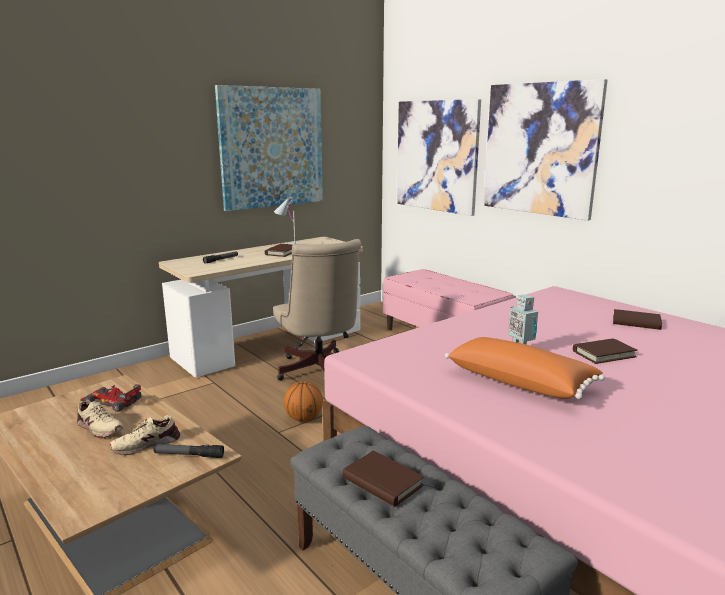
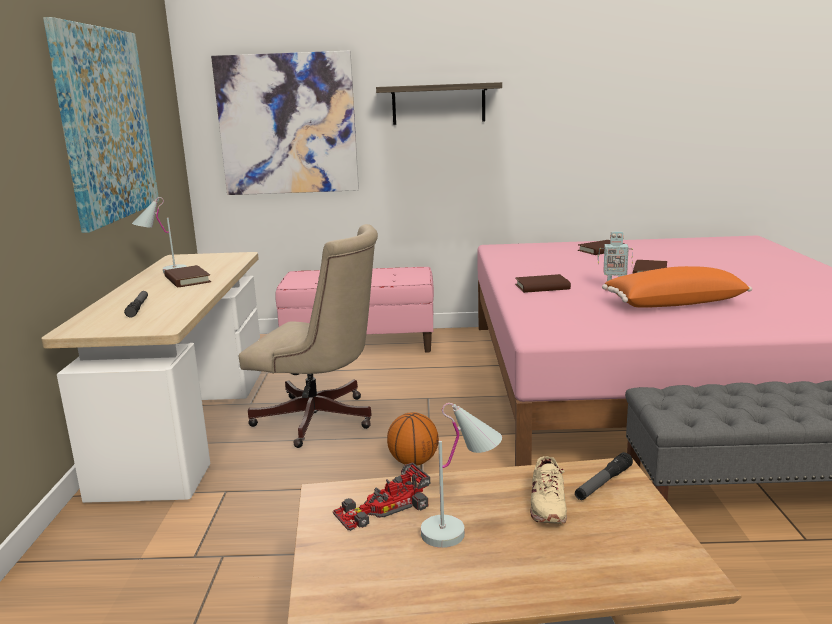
camera: 50 degrees left, 0 degrees up
(99, 428) = (462, 529): beige shoe -> white table lamp
(382, 482) = (750, 405): brown book -> brown book (542, 287)
(540, 149) = (438, 104): picture -> shelf

